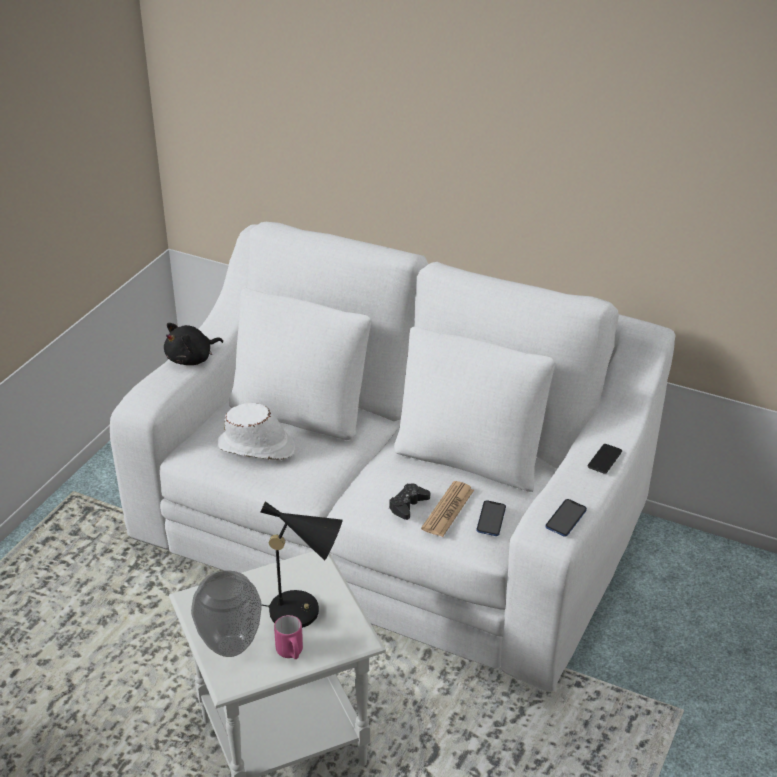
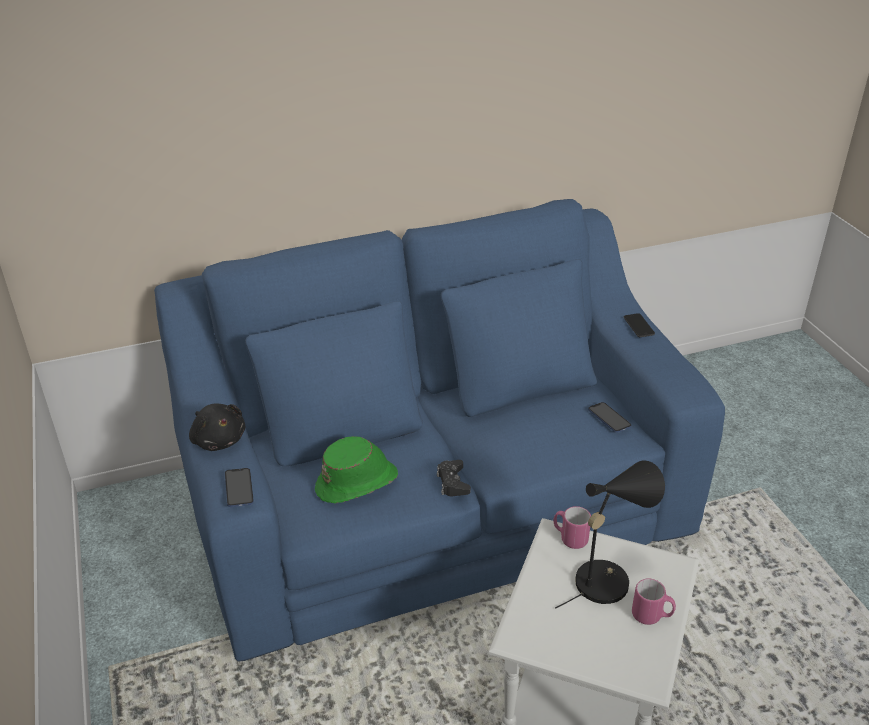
camera: 45 degrees left, 0 degrees up
(192, 359) = (218, 439): black plush toy -> black plush toy turned 45 degrees counterclockwise
(230, 647) = (606, 650): vase -> none
(257, 447) = (358, 483): white hat -> green hat
(320, 571) = (569, 538): none -> pink mug
(388, 536) = (435, 508): white sofa -> blue sofa
(408, 505) = (546, 446): black game controller -> black game controller (452, 482)
(448, 510) = (575, 430): newspaper -> none
(566, 519) = (688, 377): phone -> phone (239, 488)

